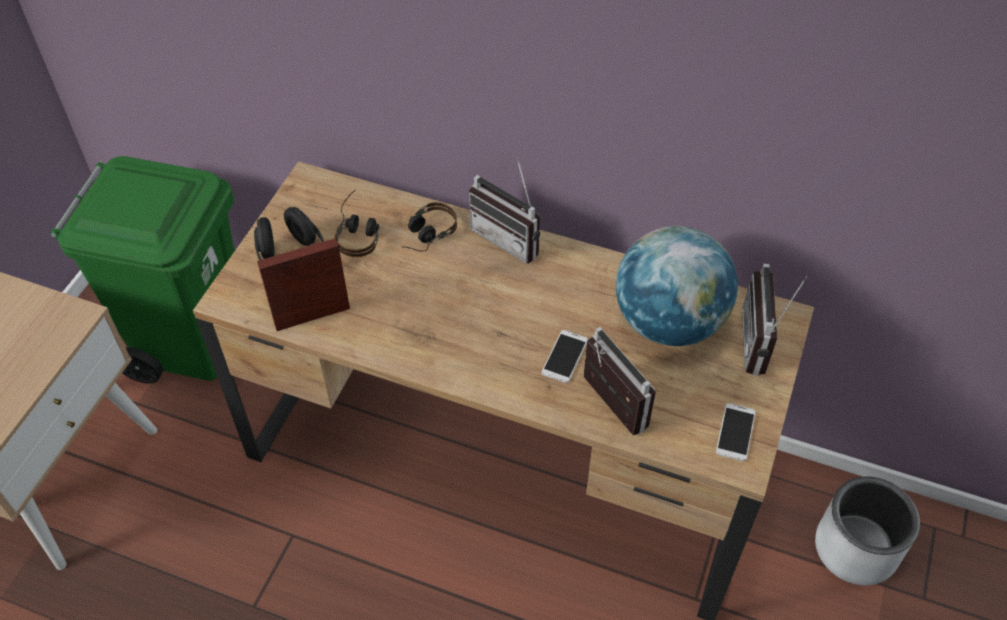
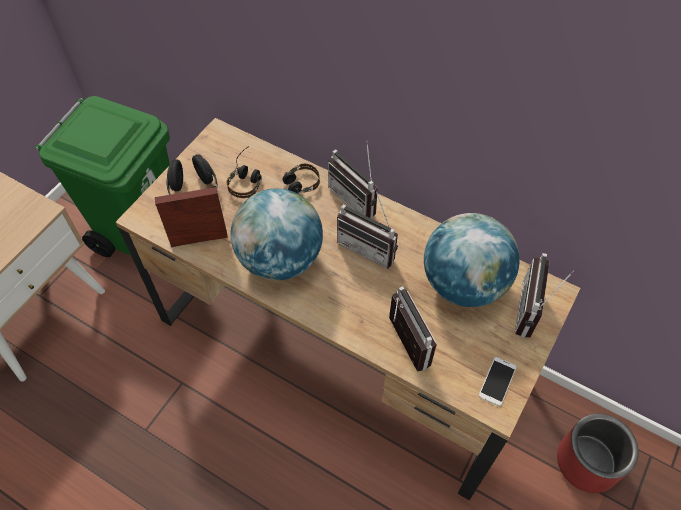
camera: 10 degrees right, 5 degrees up
(425, 325) = (280, 258): none -> globe
(540, 294) = (370, 246): none -> radio
(564, 357) = (378, 299): phone -> none
(855, 549) = (587, 462): grey planter -> red planter

